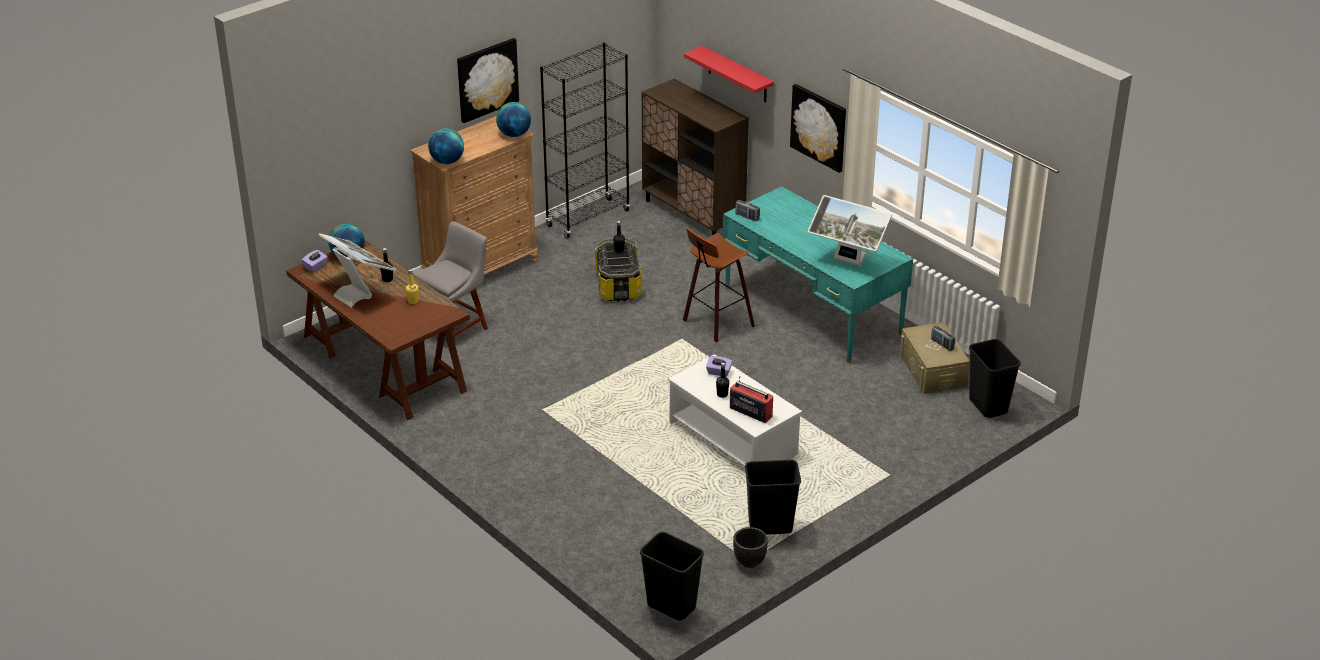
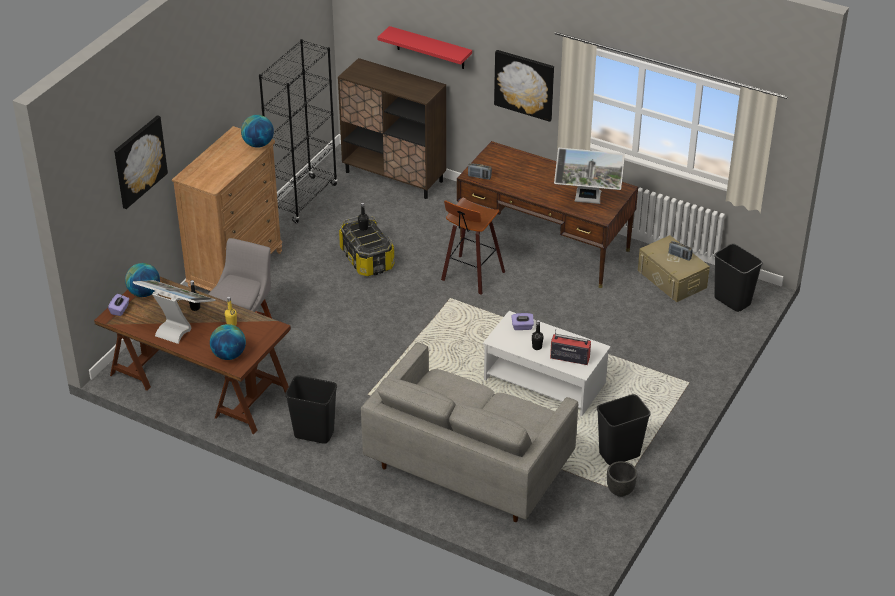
camera: 20 degrees left, 5 degrees up
(447, 161) = (213, 184): globe -> globe (229, 355)
(487, 79) = (221, 97): picture -> picture (139, 161)
(604, 501) = (469, 467): none -> grey sofa
(670, 607) = (579, 549): black trash can -> black trash can (313, 434)
(812, 309) = (544, 245): turquoise desk -> brown desk

